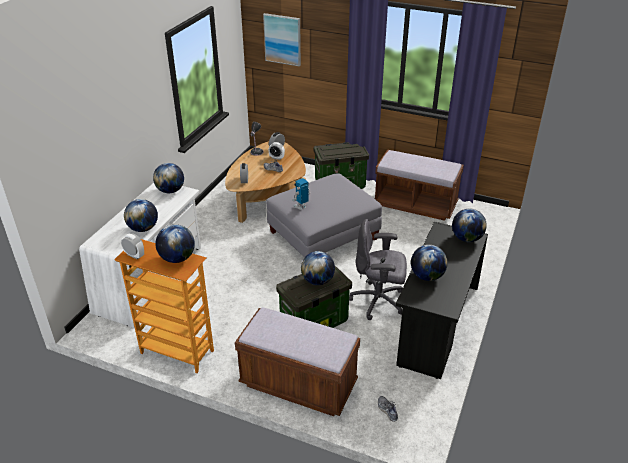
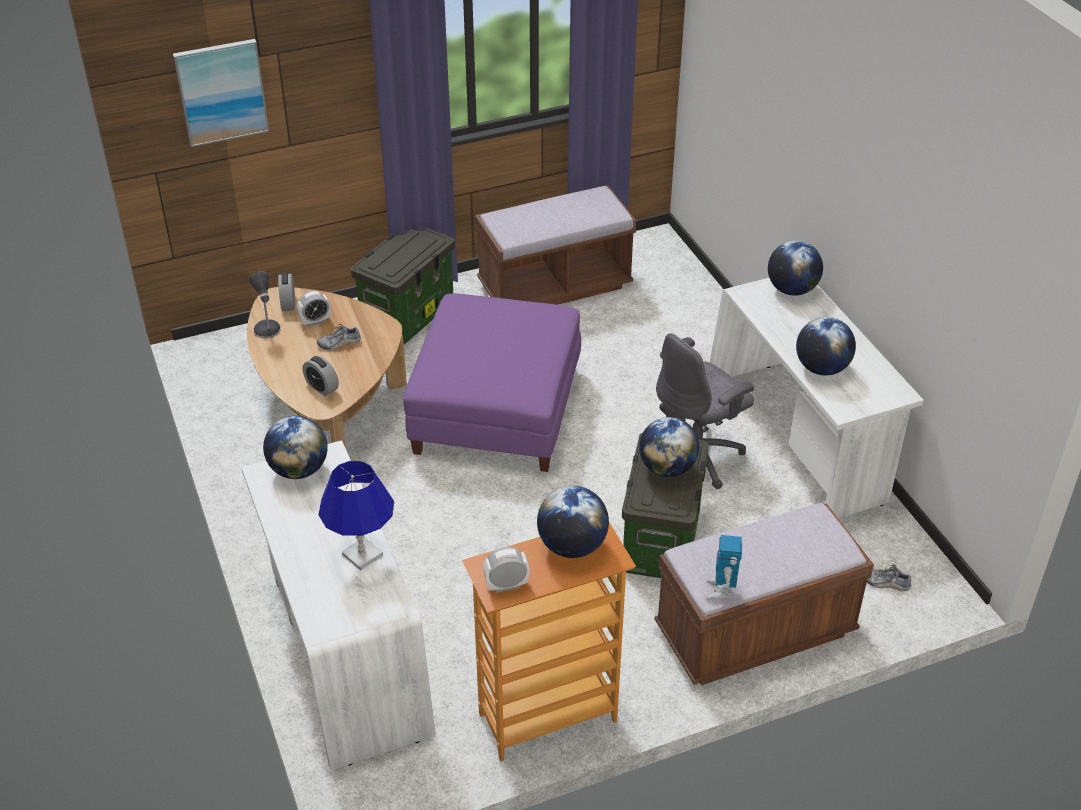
camera: 45 degrees left, 5 degrees up
(143, 228) = (362, 555): globe -> blue table lamp
(301, 207) = (484, 377): toy robot -> toy robot (721, 591)
(323, 235) = (497, 410): grey ottoman -> purple ottoman
(436, 325) = (798, 440): black desk -> white desk

